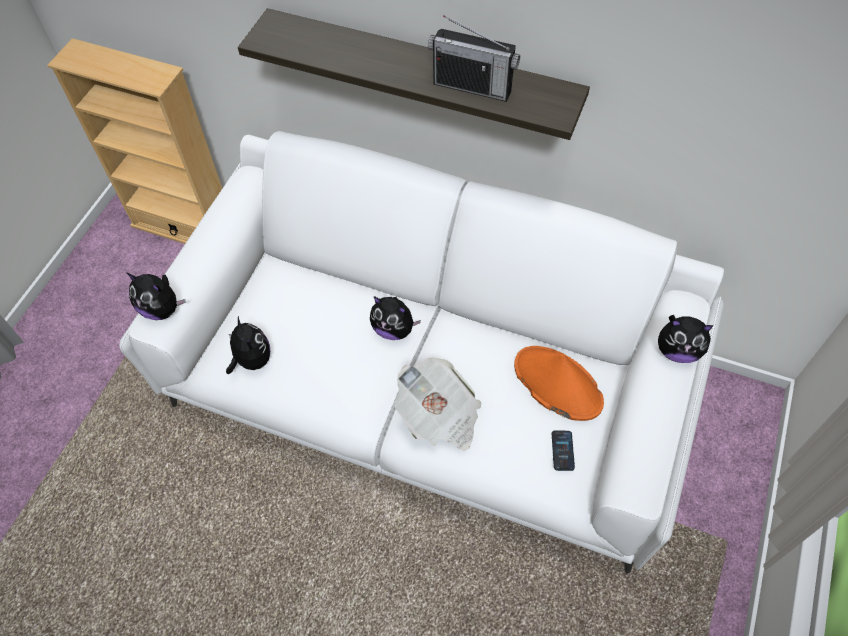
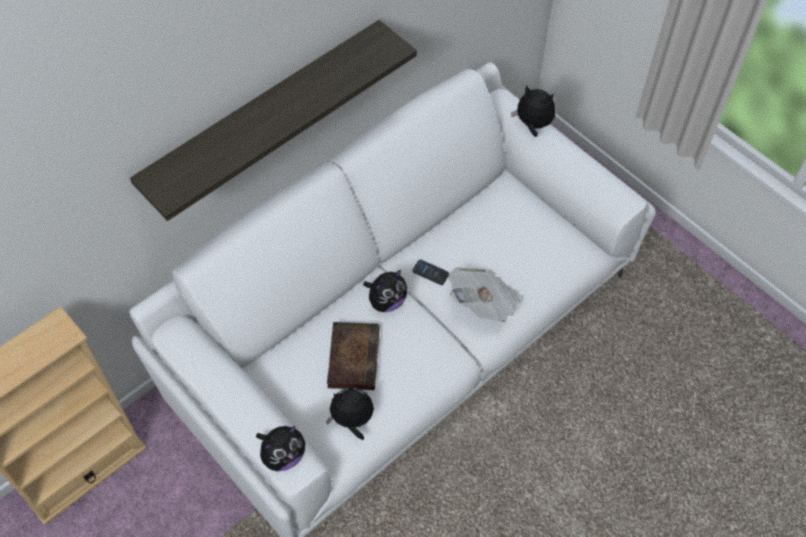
camera: 65 degrees left, 0 degrees up
(317, 328) = (353, 356): none -> book
(472, 86) = (331, 82): radio -> none
(557, 383) = (500, 216): orange hat -> none
(562, 450) = (554, 240): phone -> phone (430, 272)
(677, 351) = (533, 125): plush toy -> plush toy turned 105 degrees counterclockwise

